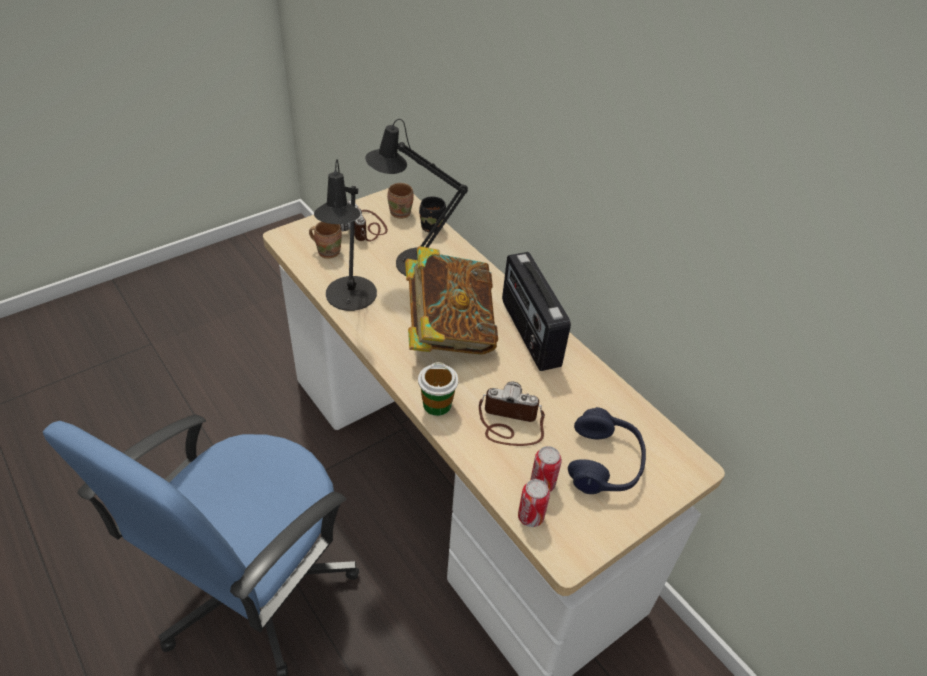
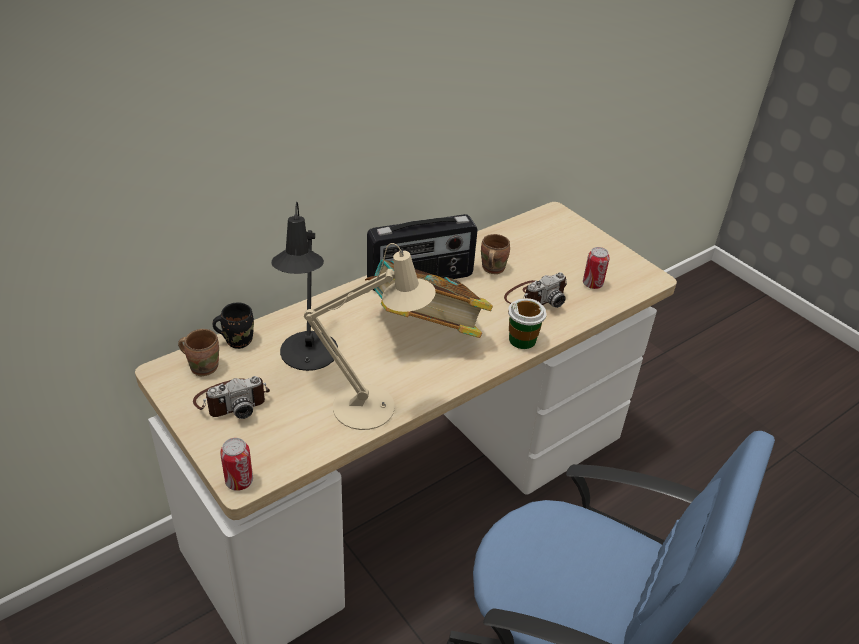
camera: 90 degrees left, 5 degrees down
(328, 251) = (280, 433): brown mug -> brown mug (491, 269)
(349, 298) = (373, 407): black table lamp -> beige table lamp
(510, 423) = (535, 297): camera -> camera turned 135 degrees counterclockwise
(530, 517) = (625, 292): can -> can (239, 481)
(604, 462) = (563, 252): blue headphones -> none

